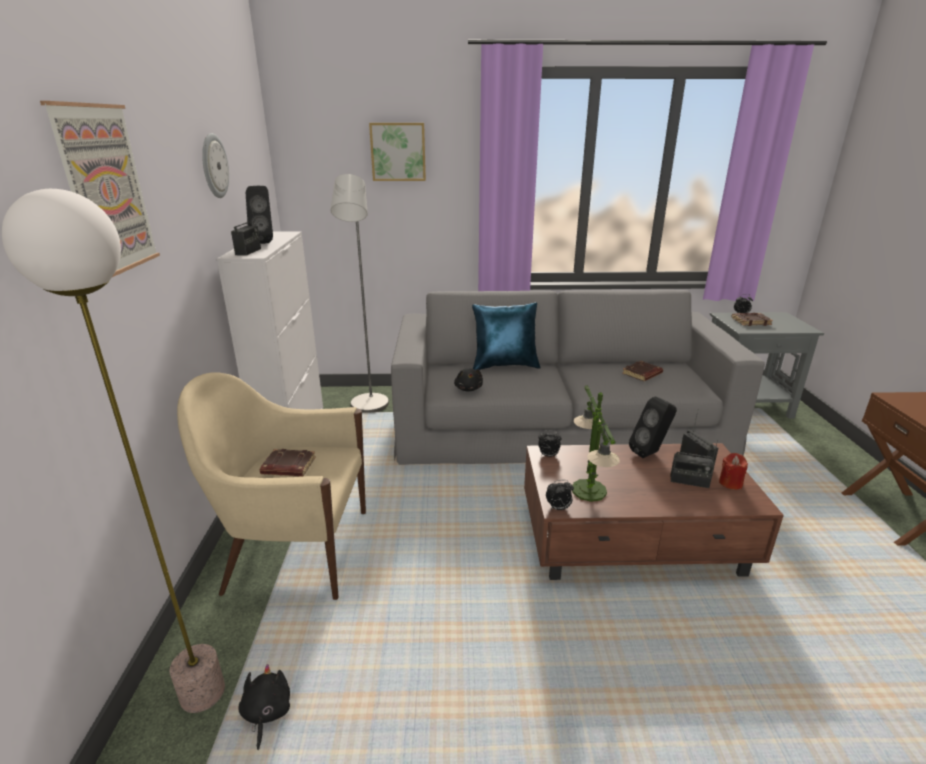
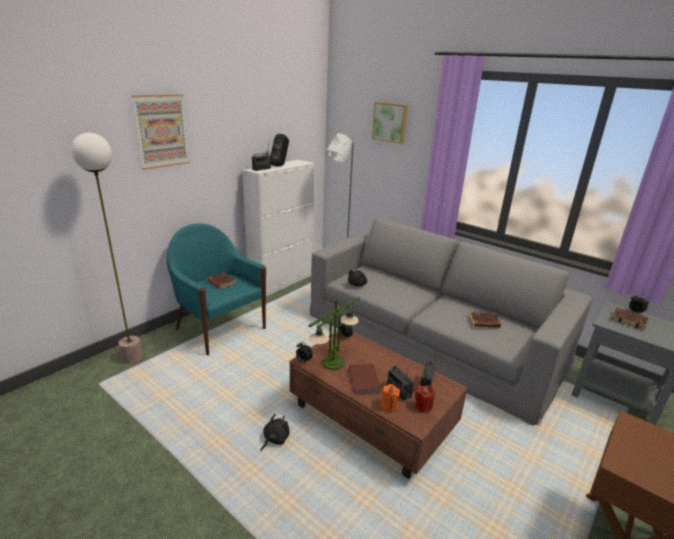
camera: 40 degrees right, 0 degrees up
(214, 166) = (256, 121): wall clock -> none
(266, 713) = (138, 377): black plush toy -> black plush toy (275, 439)
(295, 550) = (220, 328): beige armchair -> turquoise armchair
(505, 365) = (401, 280): blue pillow -> none
(646, 489) = (365, 380): none -> brown book
(650, 453) = (405, 366): black speaker -> none
(709, 501) = (389, 406): none -> orange candle

